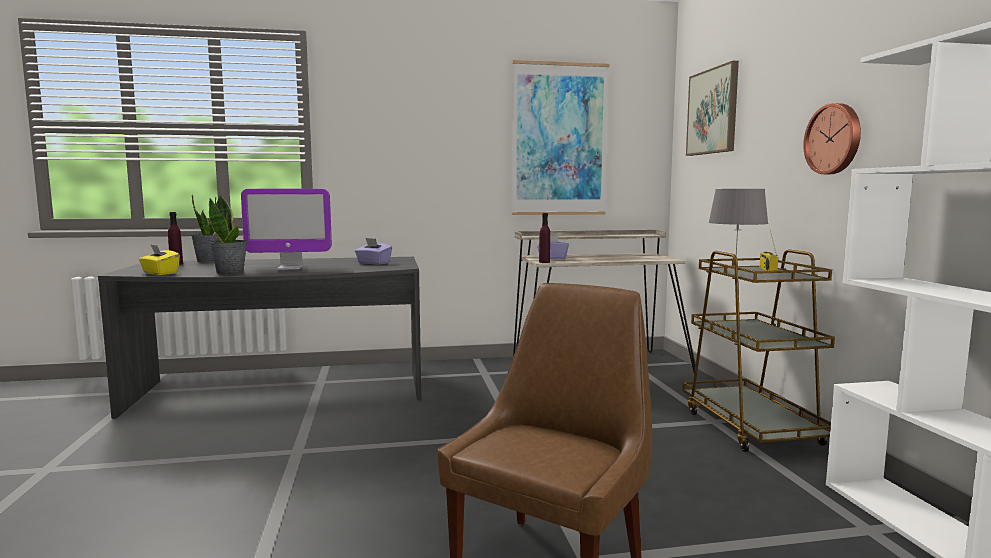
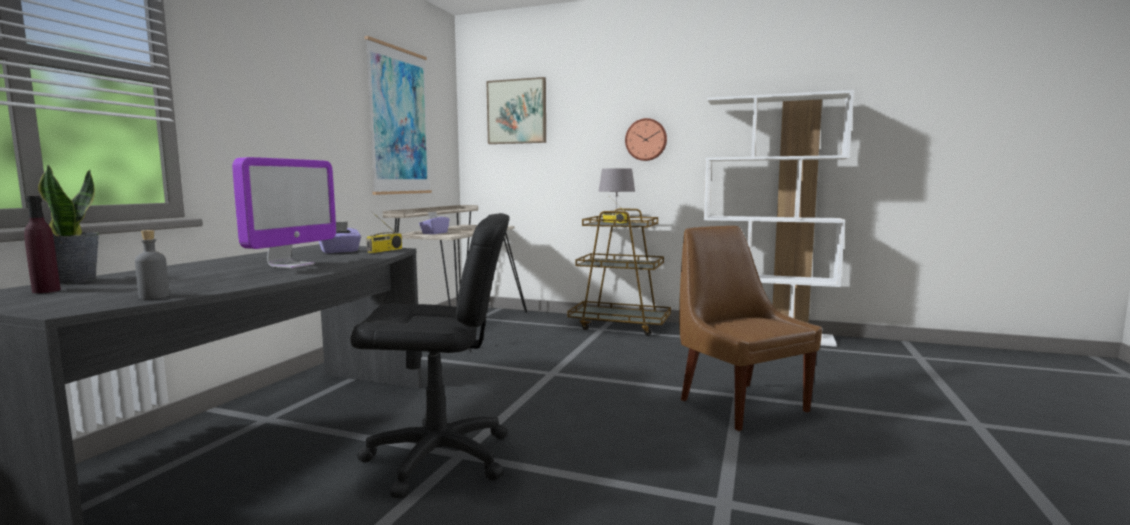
camera: 60 degrees left, 0 degrees up
(160, 273) = (154, 296): yellow tissue box -> grey bottle
(230, 273) = (262, 278): potted plant -> none
(286, 446) = (439, 458): none -> black office chair
(391, 267) = (385, 250): none -> radio
(544, 262) = (450, 235): purple bottle -> none

